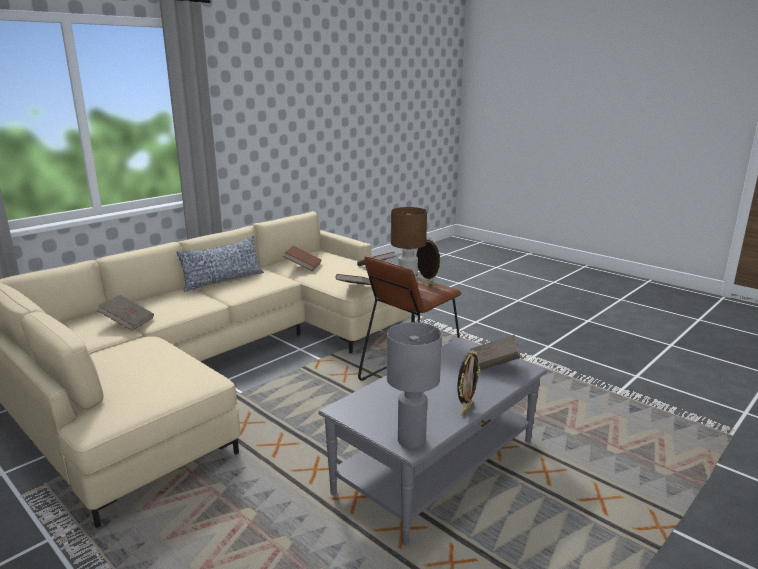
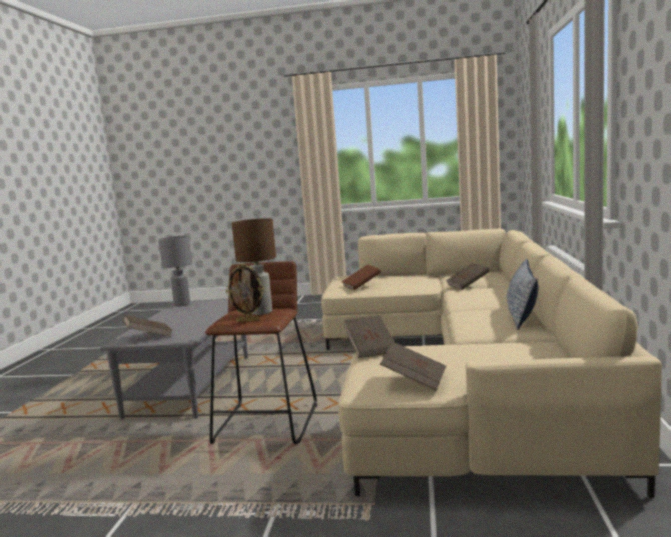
camera: 145 degrees right, 10 degrees down
(303, 266) = (505, 348): brown book -> brown book (361, 286)
(466, 409) = (158, 317): picture frame -> none

